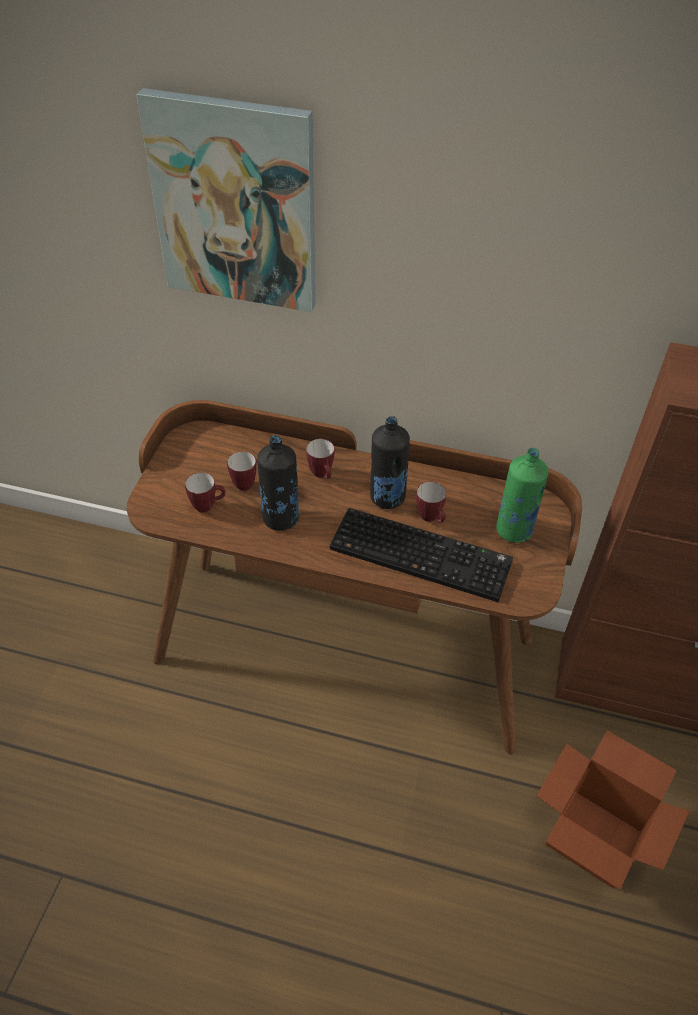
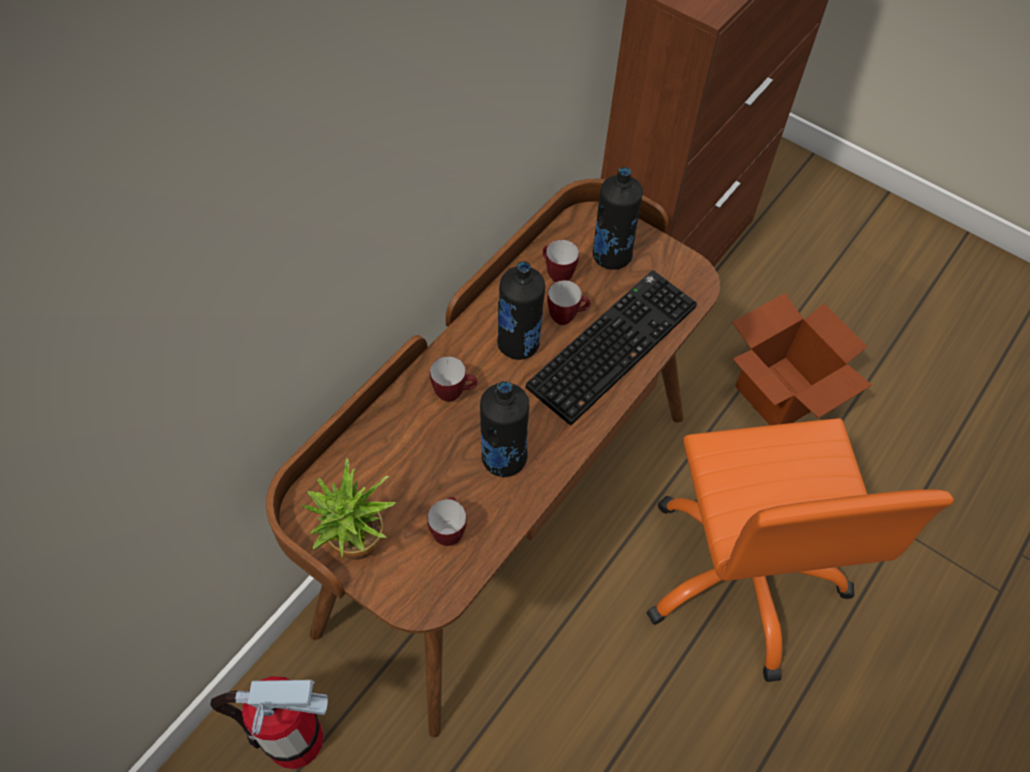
camera: 70 degrees left, 10 degrees up
(128, 582) = (294, 740): none -> fire extinguisher
(175, 465) = (356, 550): none -> potted plant
(235, 204) = (254, 220): picture -> none
(246, 483) = (428, 477): mug -> mug (556, 275)
(376, 852) = (743, 575): none -> orange office chair
(514, 530) = (611, 255): green bottle -> black bottle

